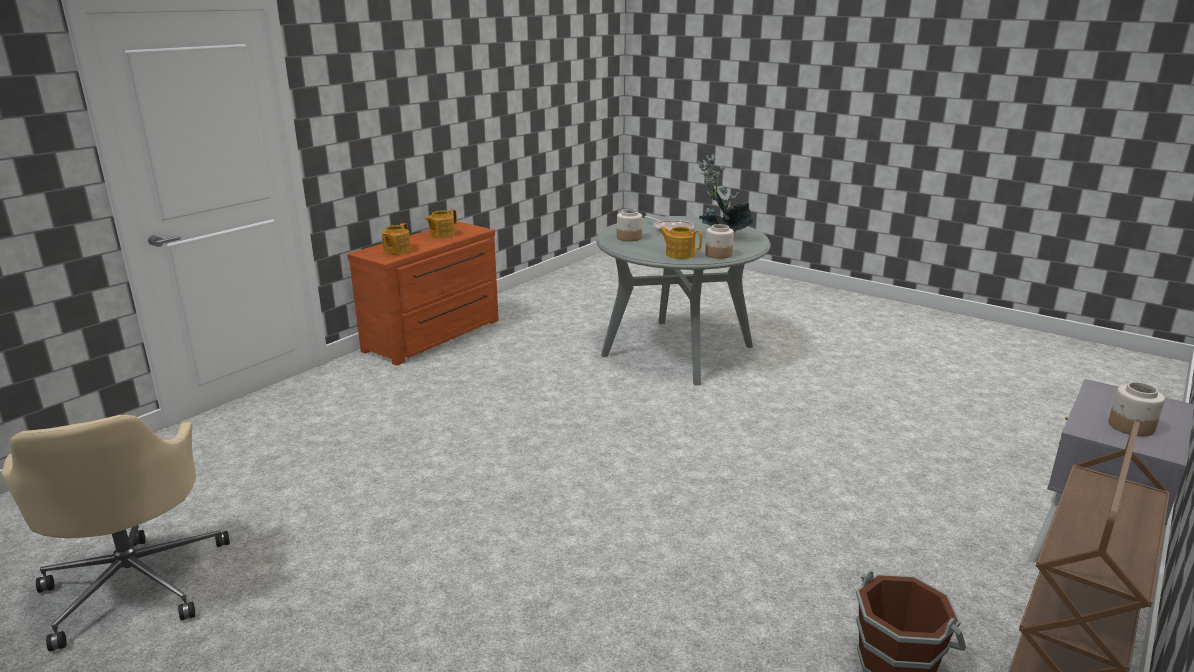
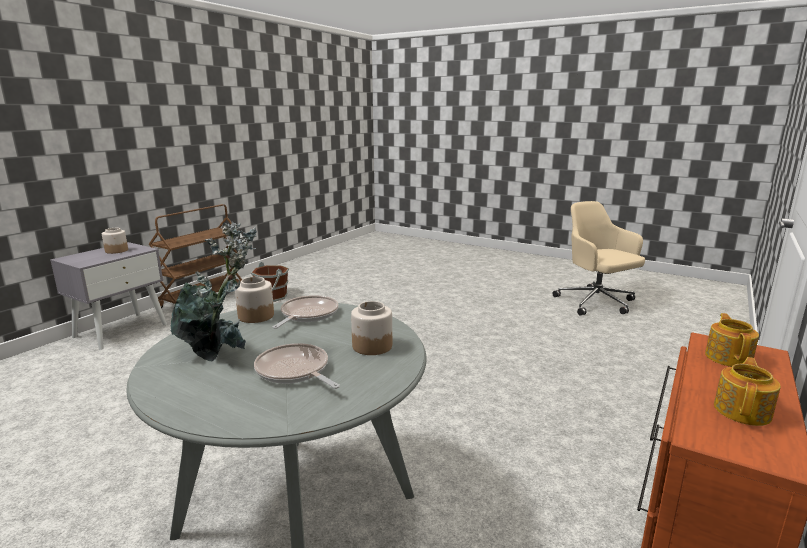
camera: 175 degrees right, 5 degrees down
(679, 254) = (307, 315): teapot -> frying pan

